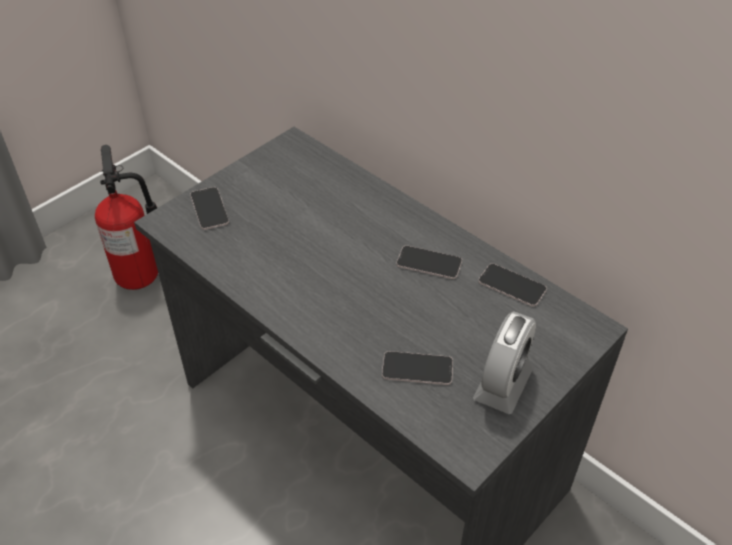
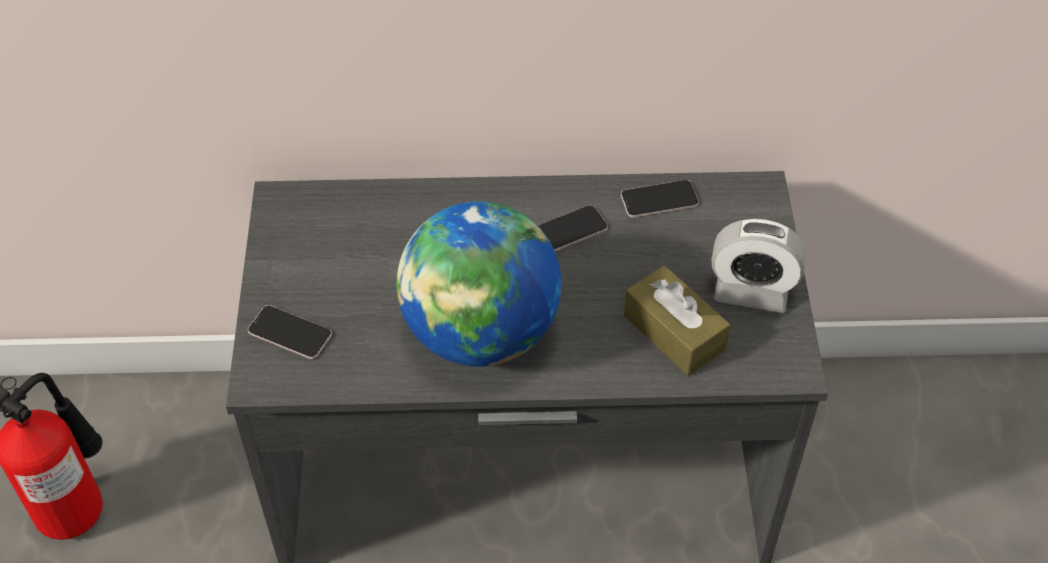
camera: 45 degrees left, 5 degrees up
(303, 281) = (481, 333): none -> globe
(417, 369) = (674, 332): phone -> brown tissue box
(503, 384) = (751, 292): alarm clock -> alarm clock turned 120 degrees clockwise

